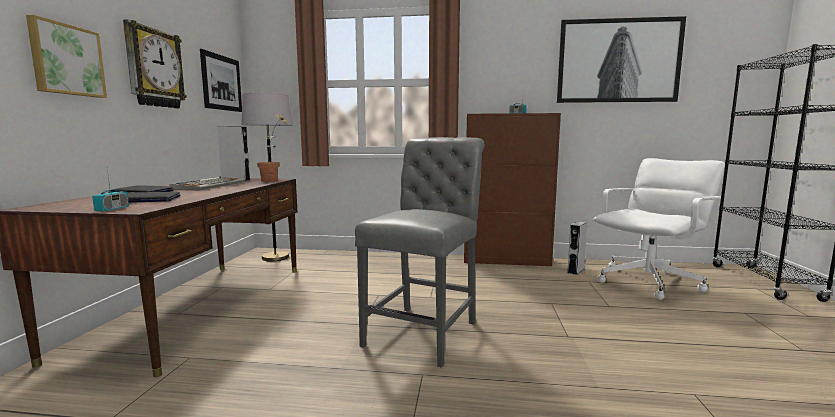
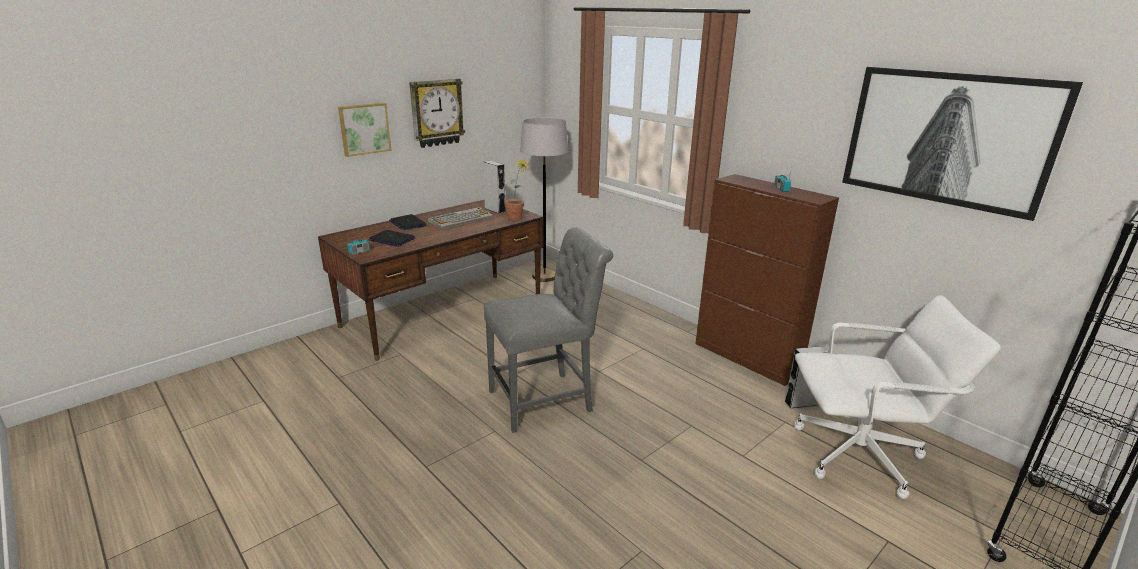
camera: 40 degrees right, 15 degrees up
(221, 83) = (513, 104): picture -> none

